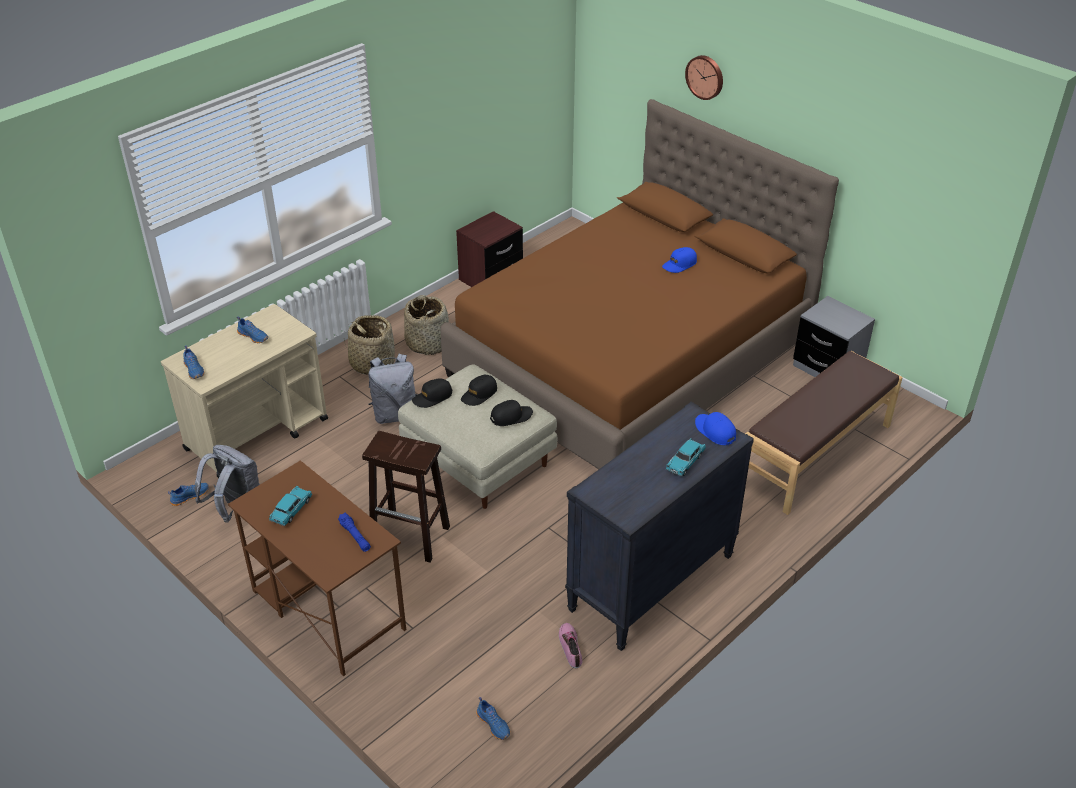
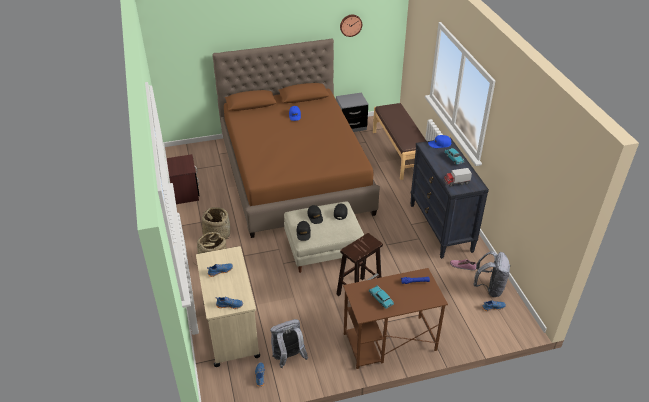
camera: 60 degrees left, 0 degrees up
(395, 414) = (263, 267): grey backpack -> grey backpack (489, 288)
(613, 487) = (456, 182): none -> toy truck
(705, 76) = (242, 26): wall clock -> wall clock (350, 25)

